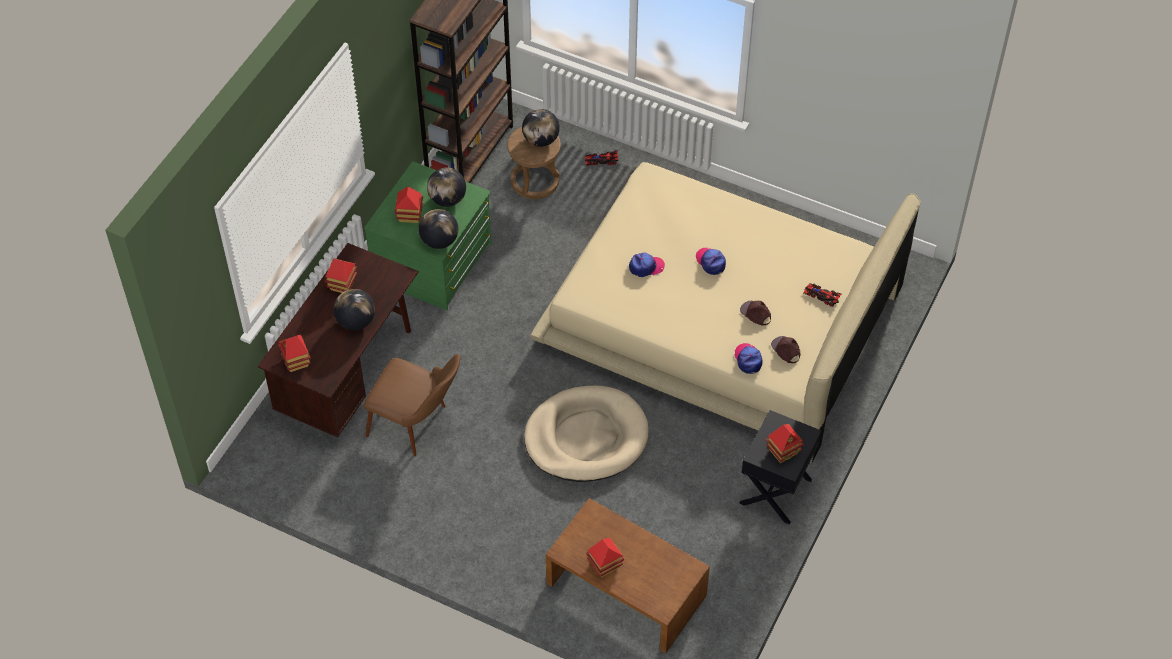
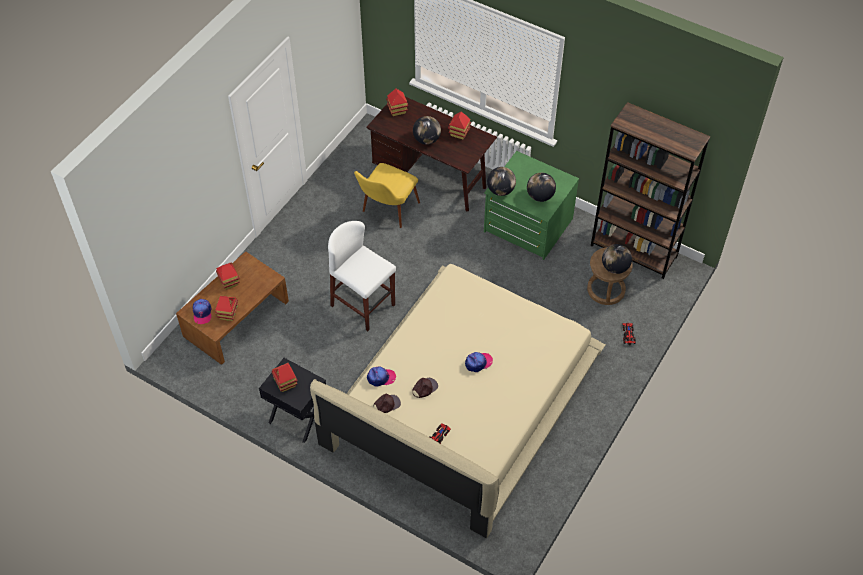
camera: 95 degrees right, 0 degrees up
(410, 216) = (525, 175): toy house -> toy house (228, 314)
(418, 426) = (386, 213): brown chair -> yellow chair
(586, 437) = (363, 305): beige dog bed -> white stool
(646, 267) = (477, 321): cap -> cap (202, 313)

